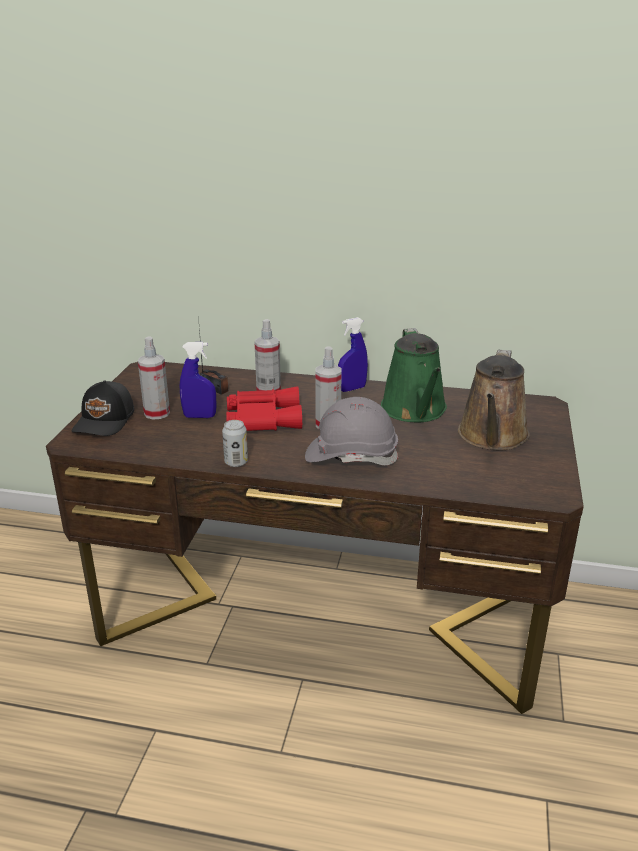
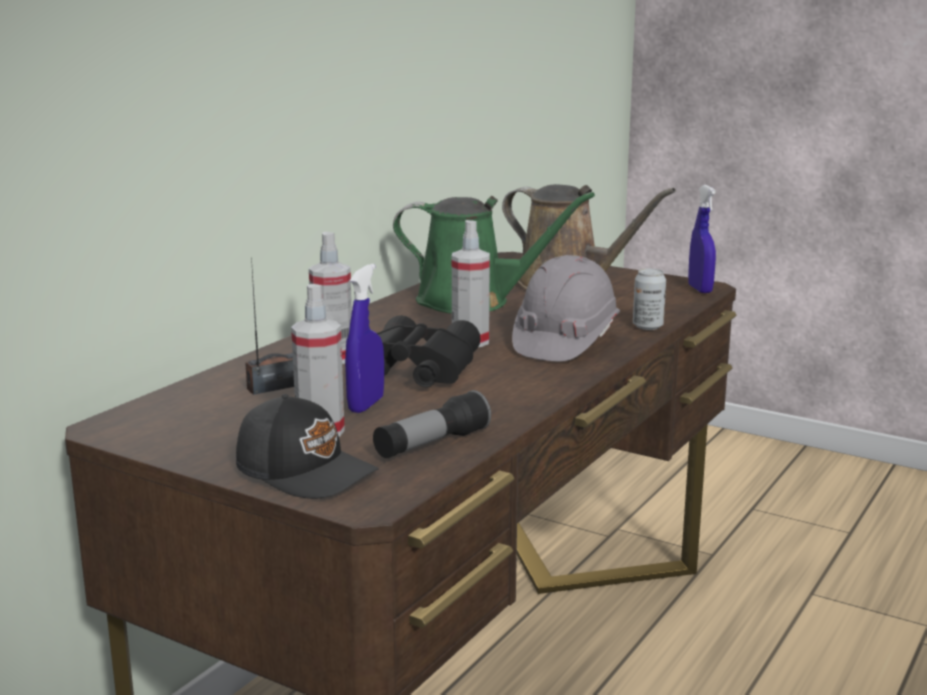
camera: 70 degrees left, 10 degrees down
(149, 444) = (431, 444): none -> flashlight
(236, 462) = (536, 397): can -> can (647, 326)
(263, 418) = (412, 370): red binoculars -> black binoculars
(352, 389) = (376, 318): blue spray bottle -> blue spray bottle (700, 289)

